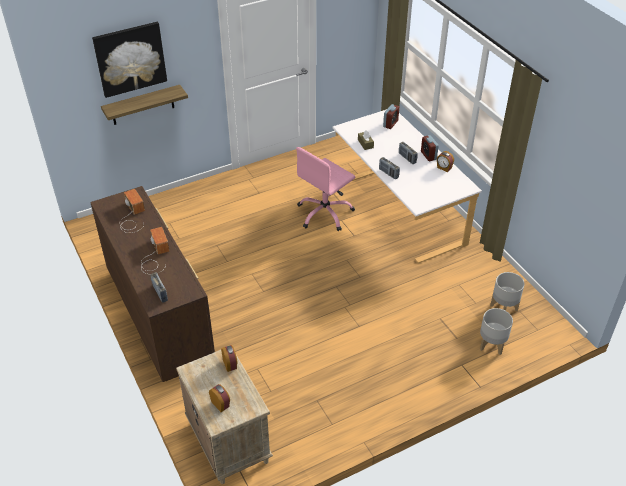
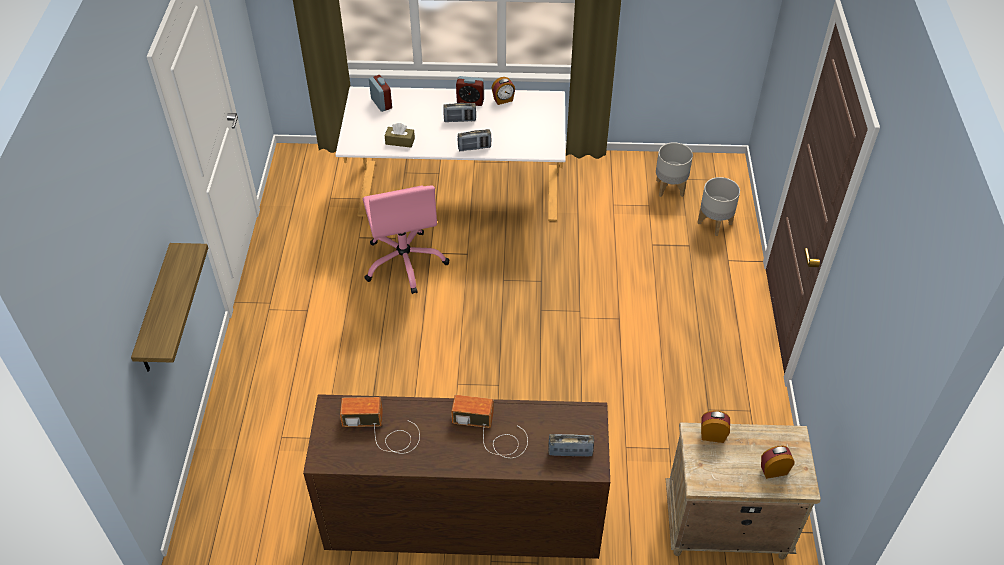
camera: 60 degrees left, 5 degrees up
(130, 59) = (128, 250): picture -> none

